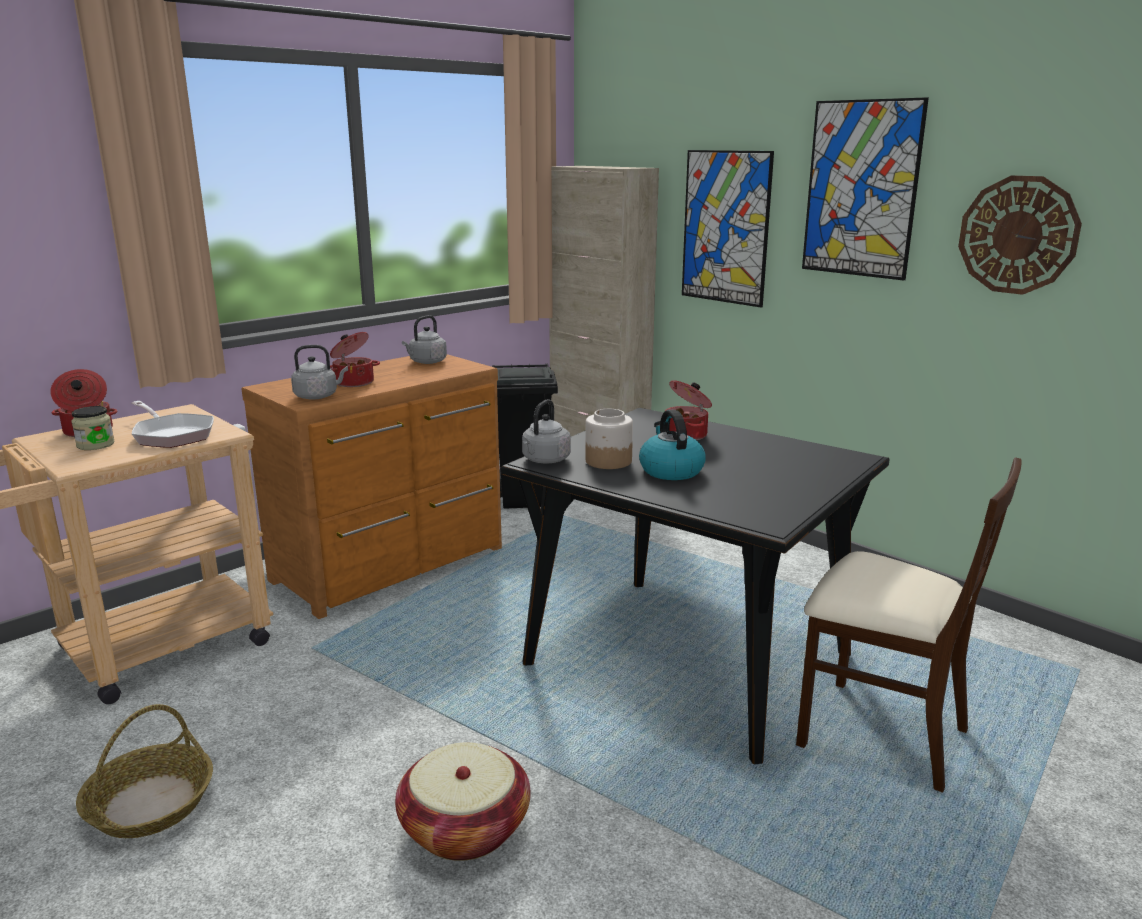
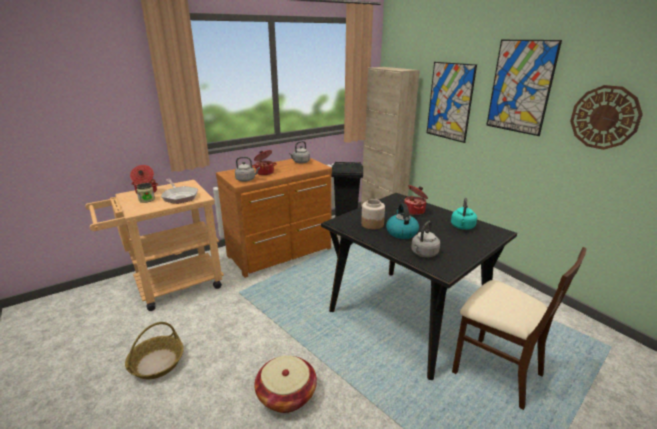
camera: 10 degrees right, 5 degrees up
(545, 460) = (342, 221): grey kettle -> grey kettle (423, 254)
(786, 455) = (462, 227): none -> turquoise kettle

